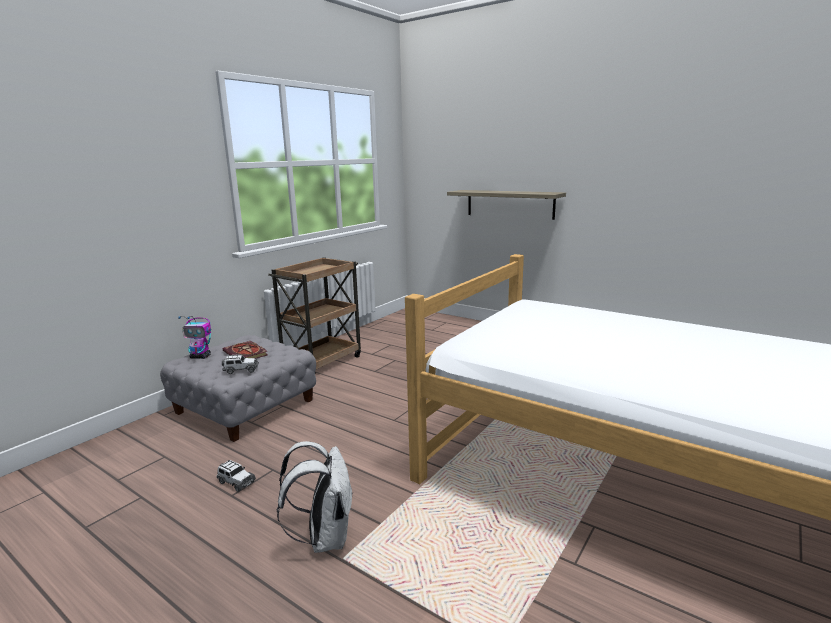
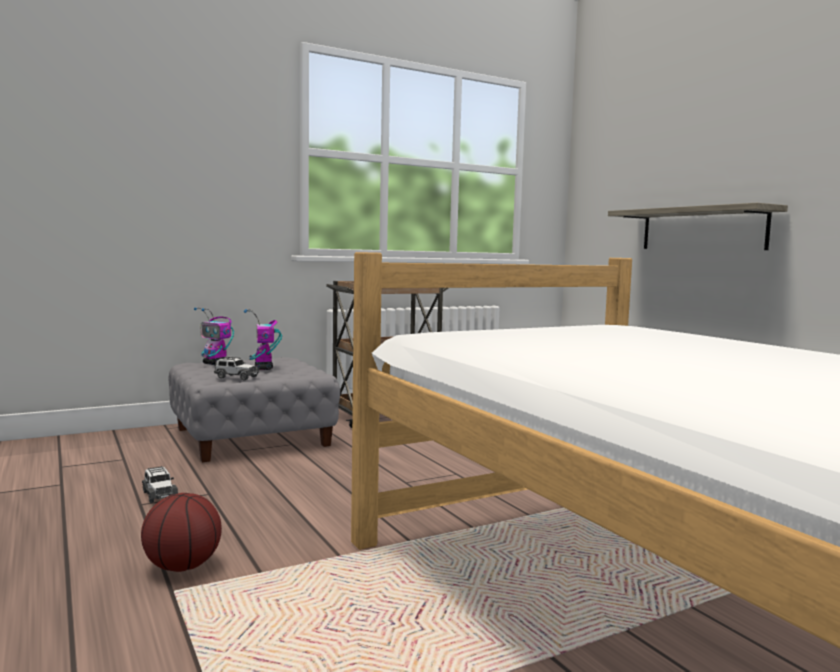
camera: 25 degrees right, 10 degrees down
(247, 353) = (264, 368): book -> toy robot
(325, 537) = (182, 566): white backpack -> basketball

